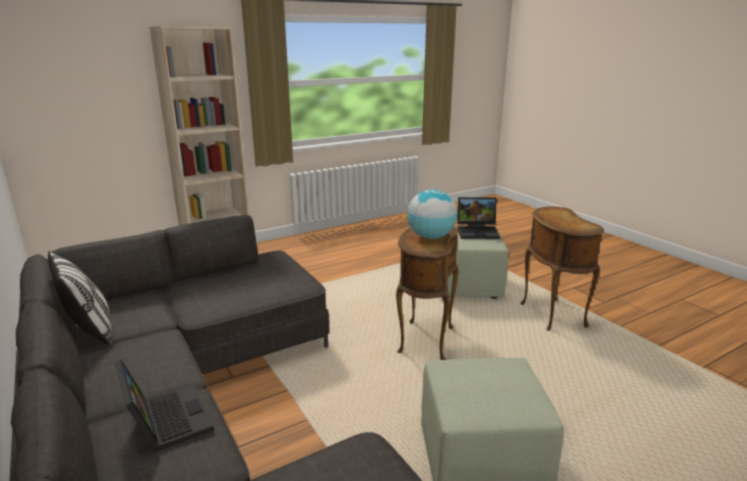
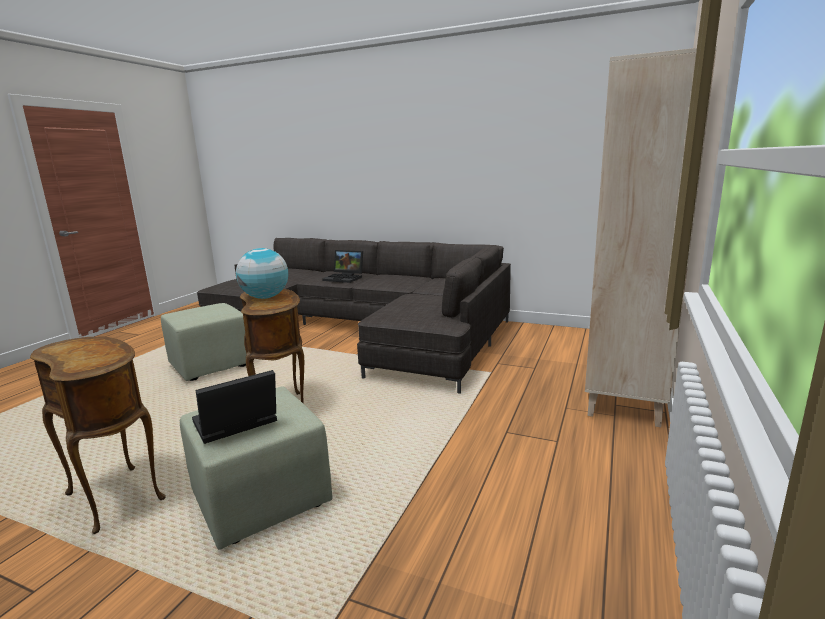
camera: 145 degrees right, 5 degrees down
(90, 331) = (443, 279): pillow -> none

